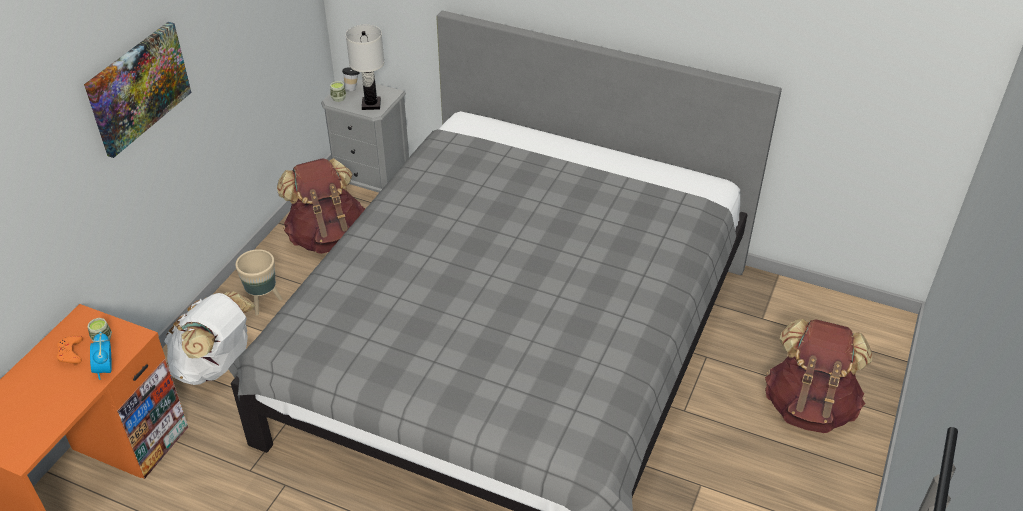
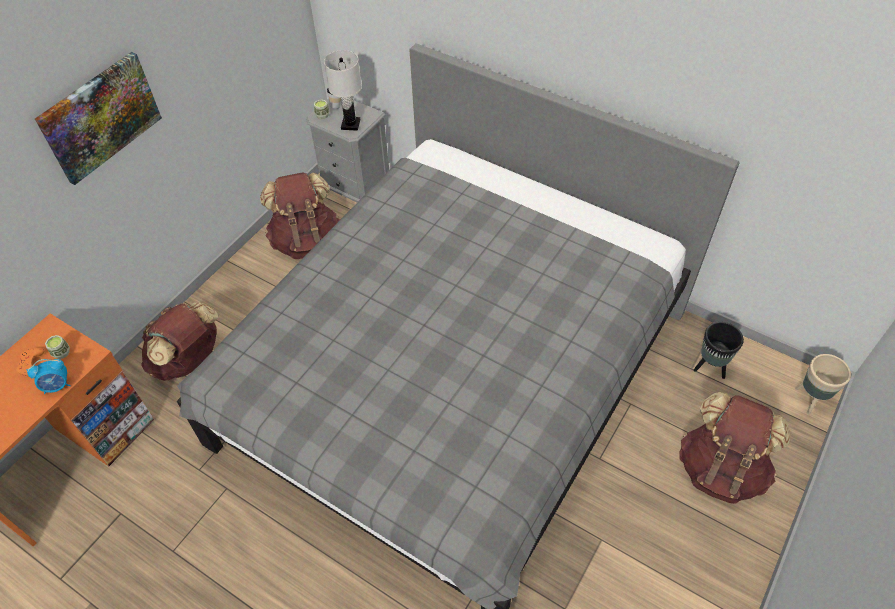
camera: 10 degrees right, 10 degrees up
(105, 369) = (57, 385): alarm clock -> alarm clock turned 105 degrees counterclockwise
(216, 365) = (189, 360): white backpack -> brown backpack
(264, 303) = (240, 302): beige planter -> beige planter (810, 400)
(781, 315) = (710, 367): none -> black planter

